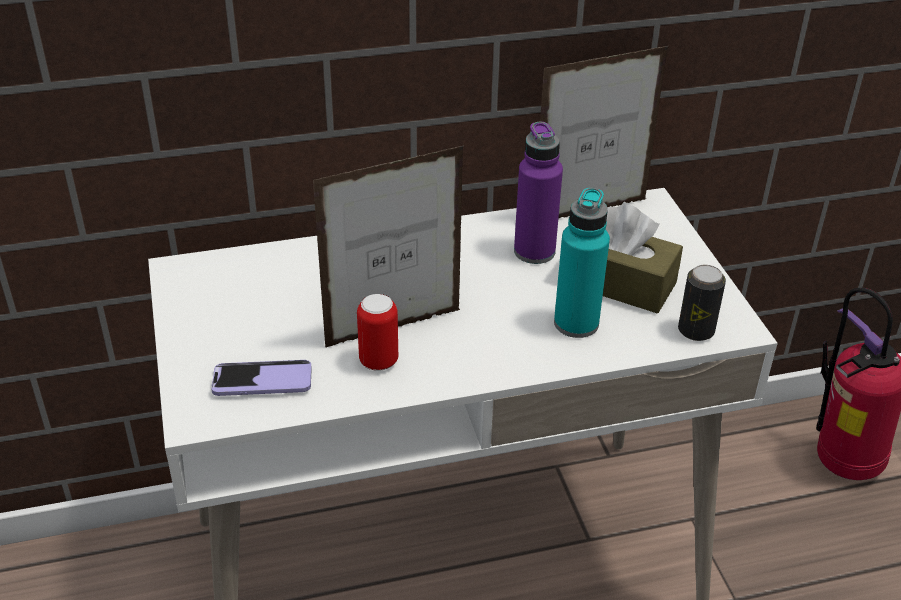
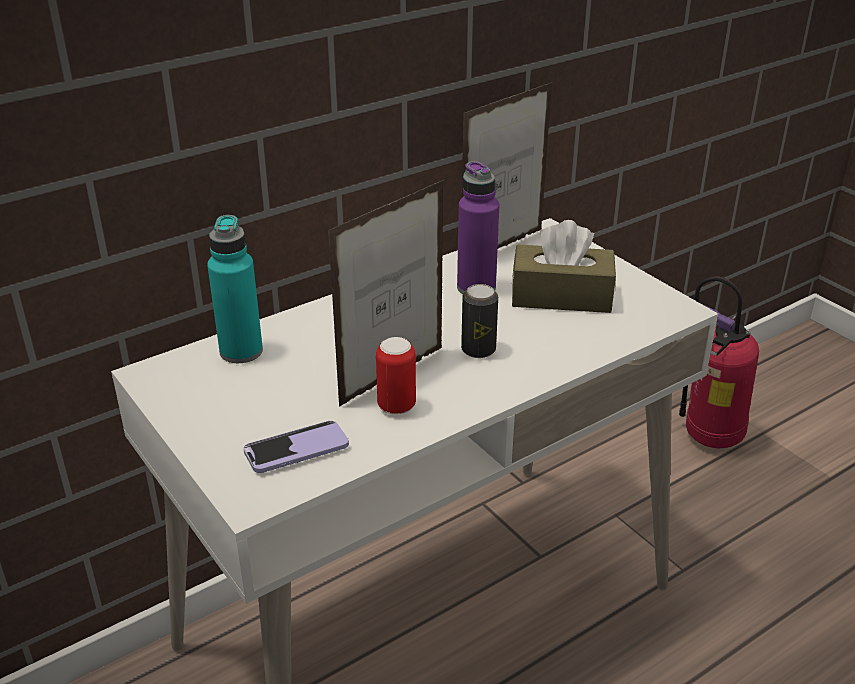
camera: 20 degrees left, 5 degrees down
(576, 323) = (549, 335): turquoise bottle -> turquoise bottle (241, 351)
(696, 331) = (650, 319): can -> can (478, 350)

